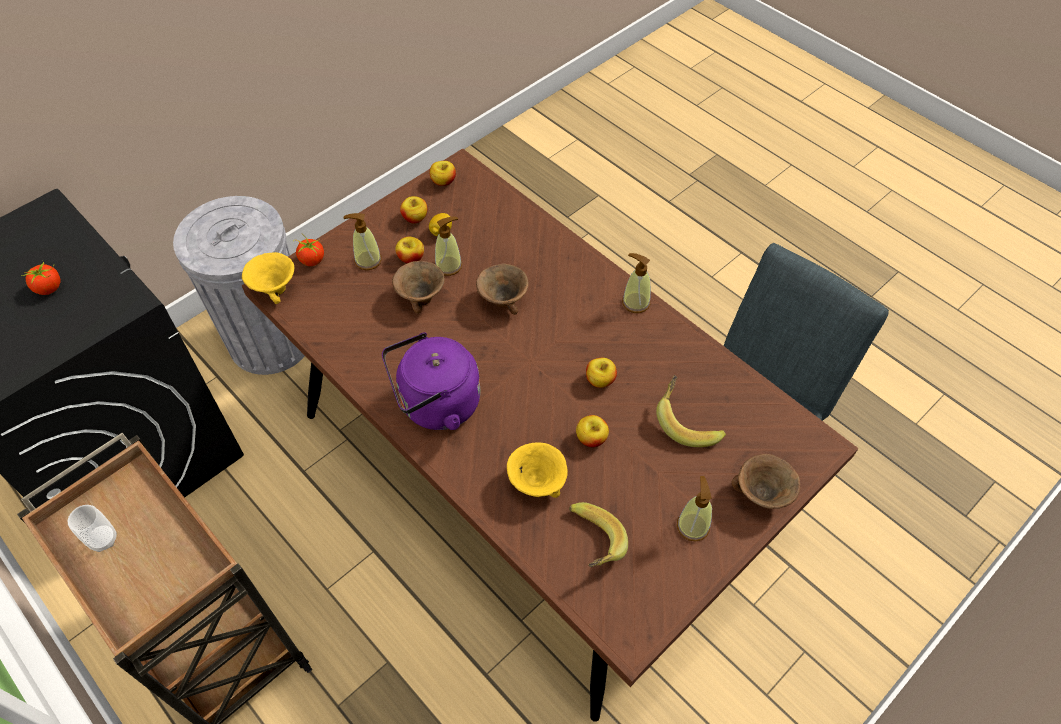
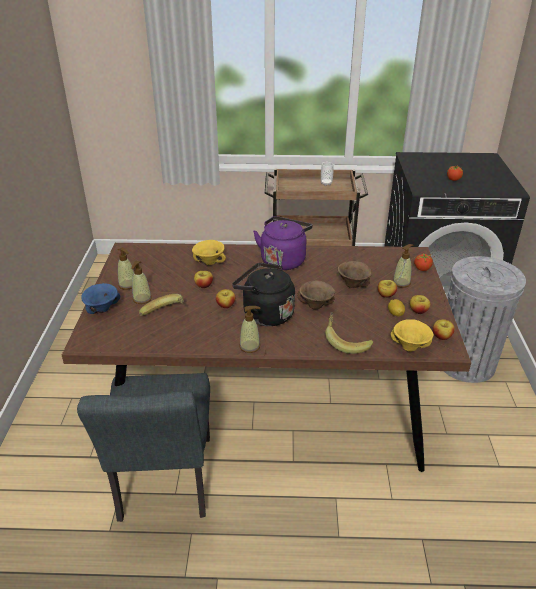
camera: 135 degrees right, 20 degrees down
(275, 290) = (412, 252): yellow bowl -> yellow bowl (409, 347)
(449, 266) = (364, 303): soap dispenser -> soap dispenser (142, 299)
(571, 332) = (265, 314): none -> black kettle
(591, 544) = (166, 260): banana -> banana (346, 342)
(761, 496) = (103, 309): brown bowl -> blue bowl

